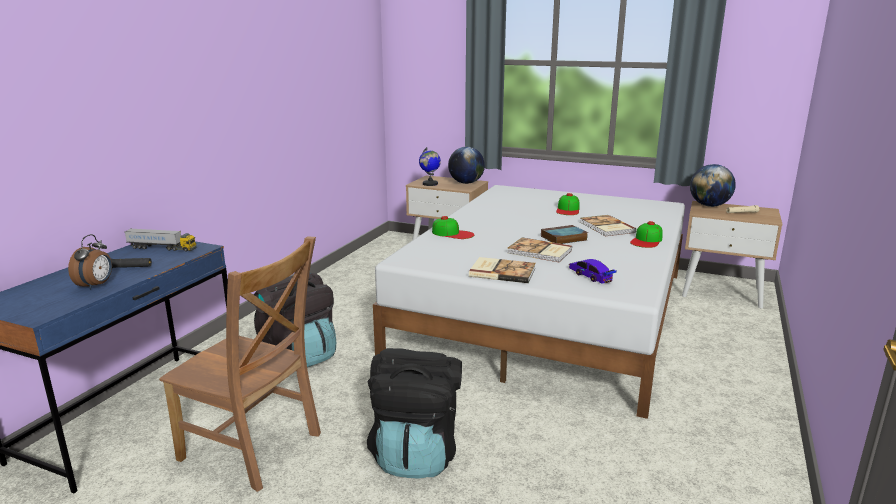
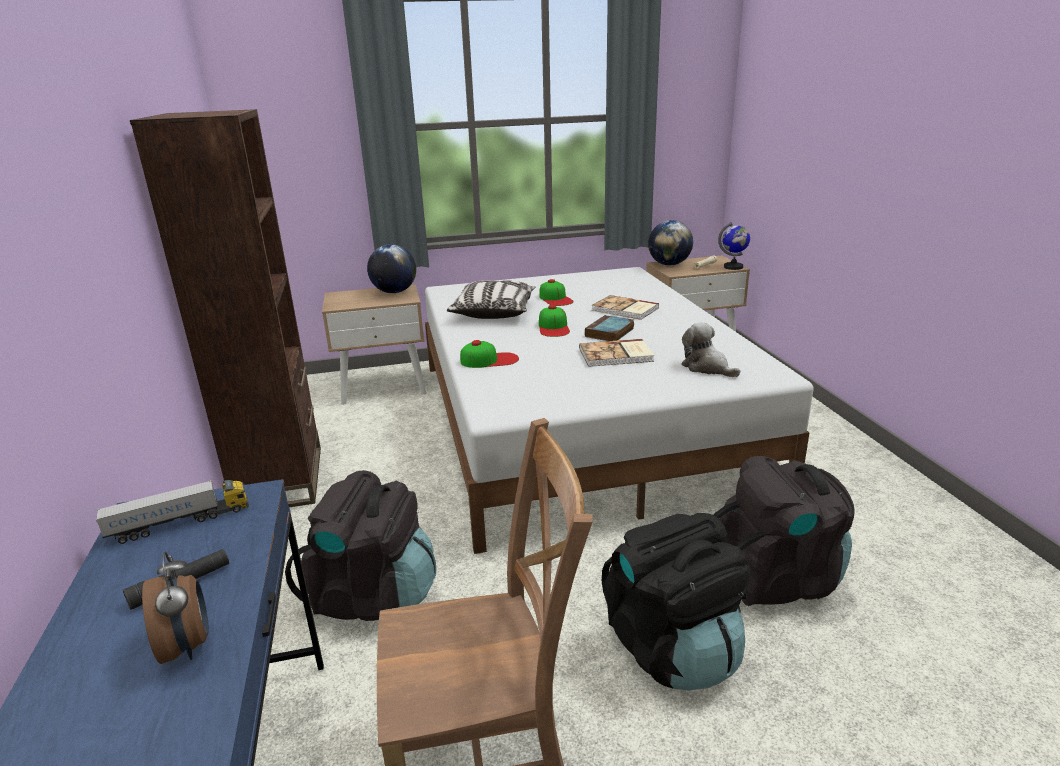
camera: 35 degrees left, 5 degrees up
(328, 285) = (280, 479): none -> brown bookcase
(430, 184) = (352, 303): globe -> globe (733, 267)
(502, 272) = (624, 391): book -> none
(508, 208) = (493, 312): none -> pillow
(544, 454) = (776, 578): none -> black backpack
(590, 276) = (707, 367): toy car -> plush toy
(647, 240) = (682, 314): cap -> cap (554, 327)

